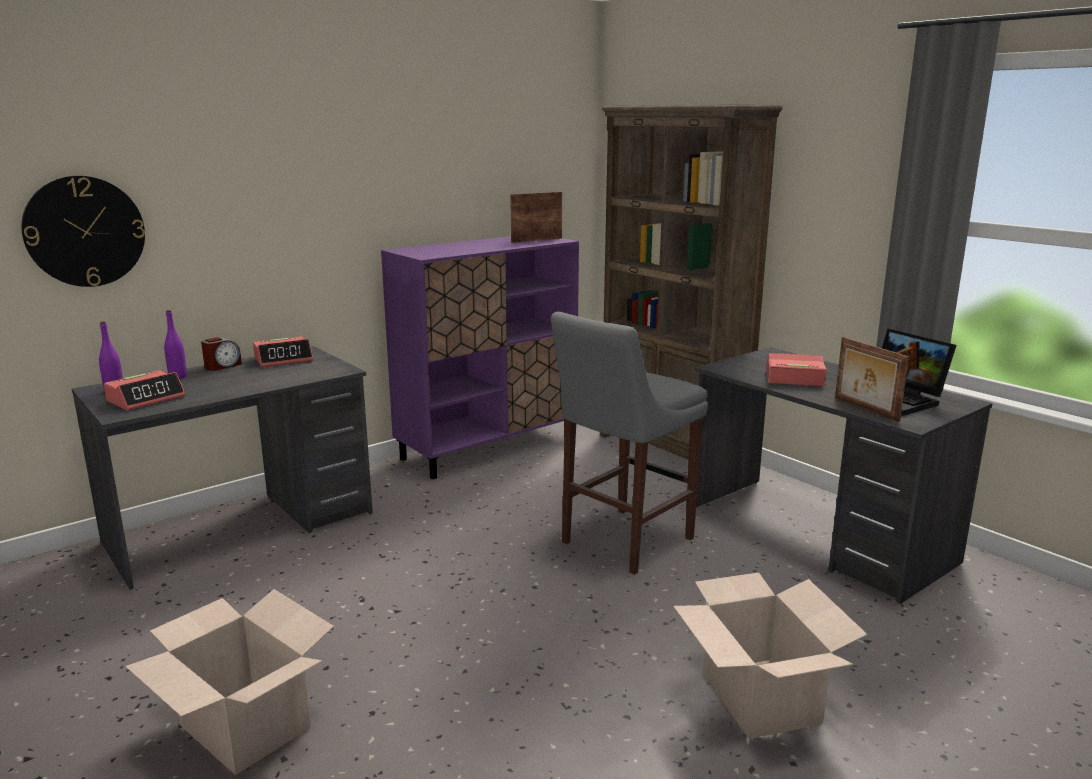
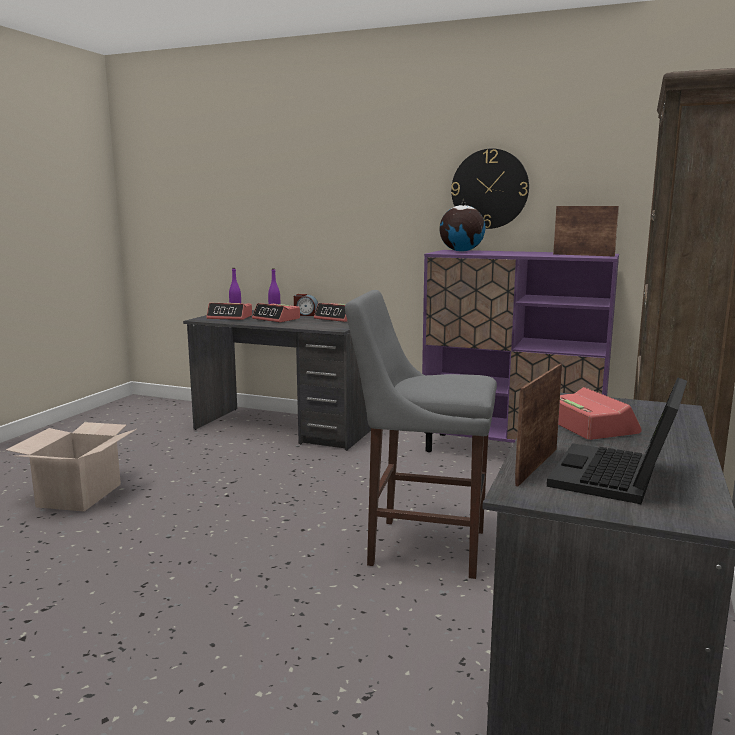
camera: 60 degrees right, 5 degrees down
(85, 231) = (251, 214): wall clock -> wall clock (489, 189)
(219, 381) = (276, 319): none -> alarm clock
(420, 250) = (461, 251): none -> globe
(761, 698) = (203, 680): cardboard box -> none

